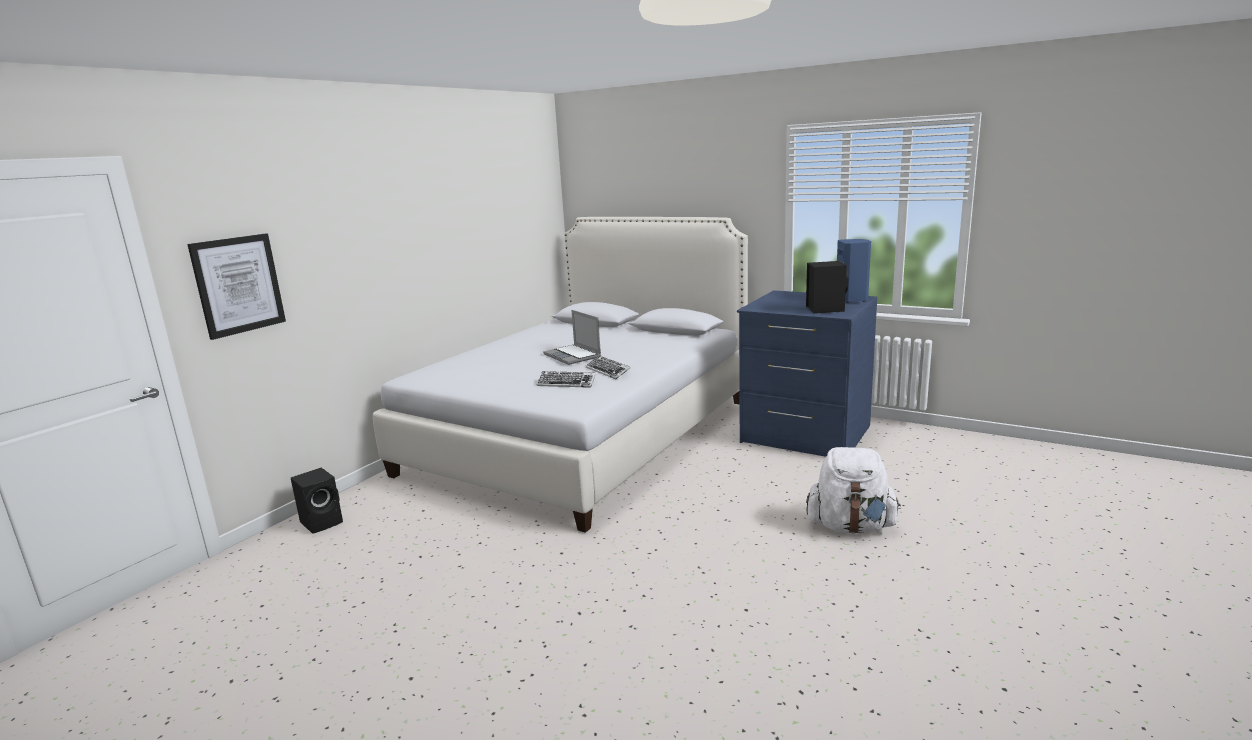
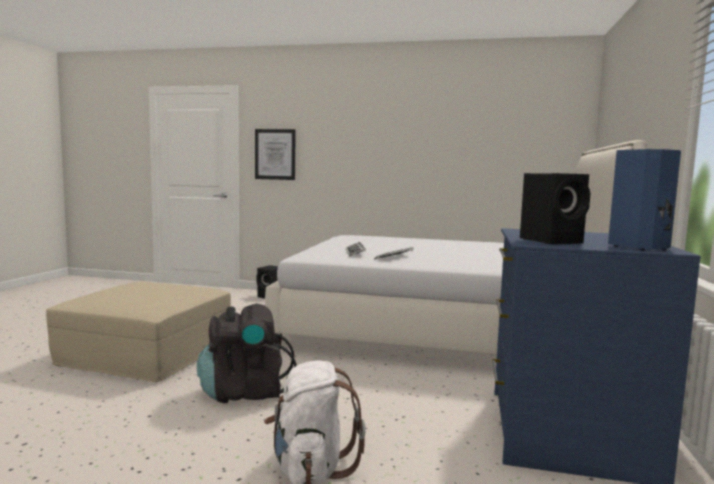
camera: 70 degrees right, 10 degrees down
(533, 628) = (148, 352): none -> beige ottoman
(573, 356) = (425, 250): laptop -> none
(701, 551) = (245, 392): none -> black backpack

